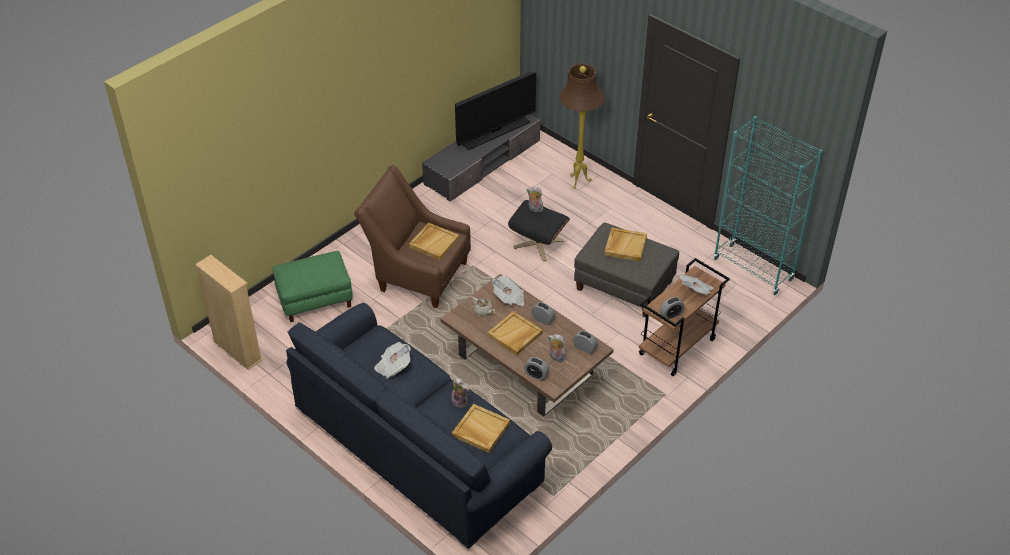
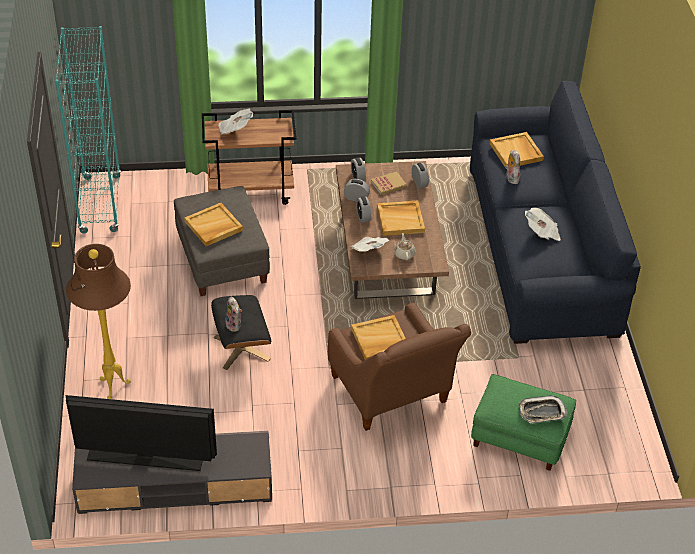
camera: 140 degrees left, 0 degrees up
(237, 351) = (641, 431): beige bookcase -> none
(296, 269) = (542, 412): none -> tray
(556, 358) = (388, 184): plush toy -> book
(671, 315) = (279, 126): alarm clock -> alarm clock (356, 198)

